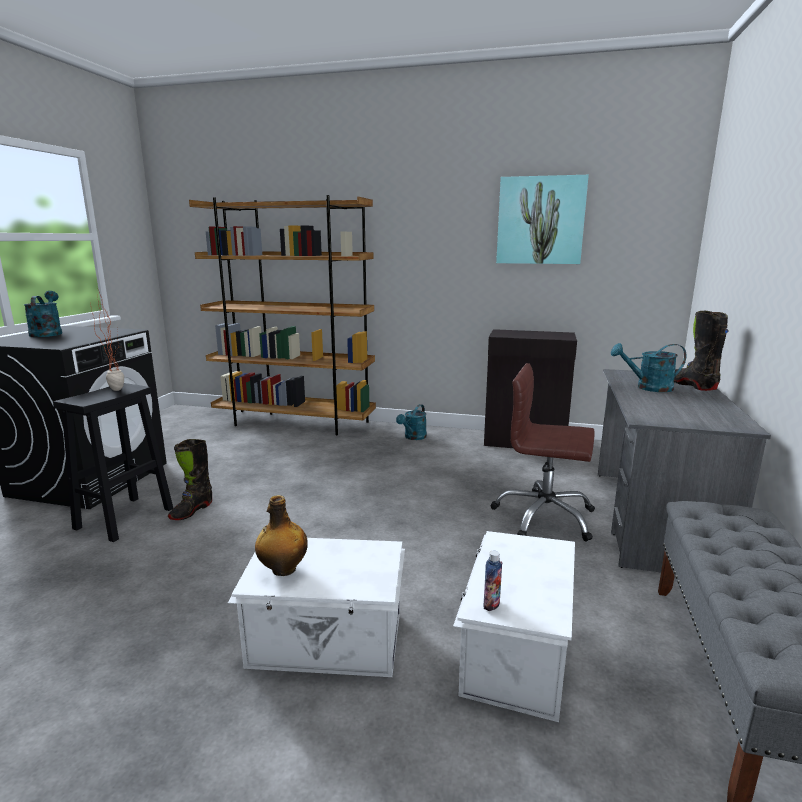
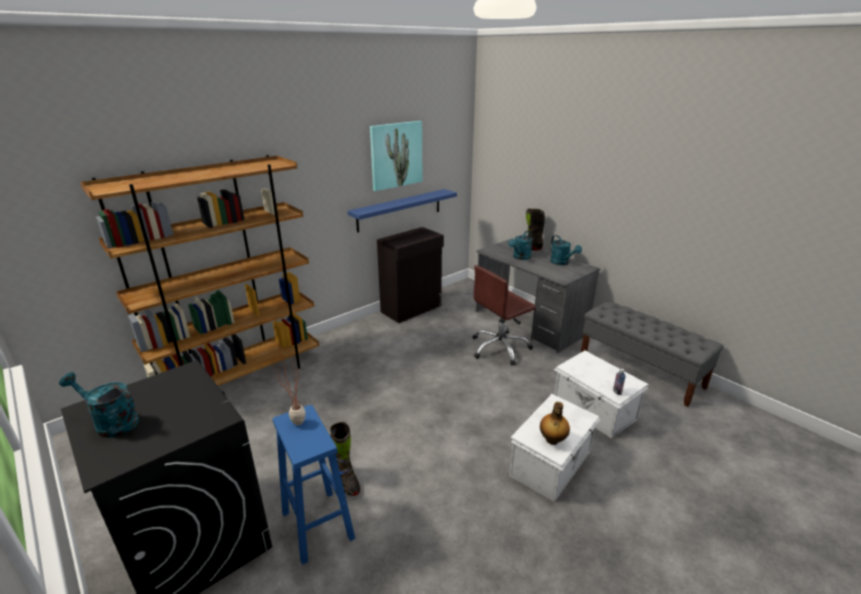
camera: 55 degrees left, 10 degrees up
(125, 518) = (317, 524): black stool -> blue stool
(413, 437) = (351, 340): turquoise watering can -> turquoise watering can (562, 263)
(537, 299) = (399, 210): none -> blue shelf

